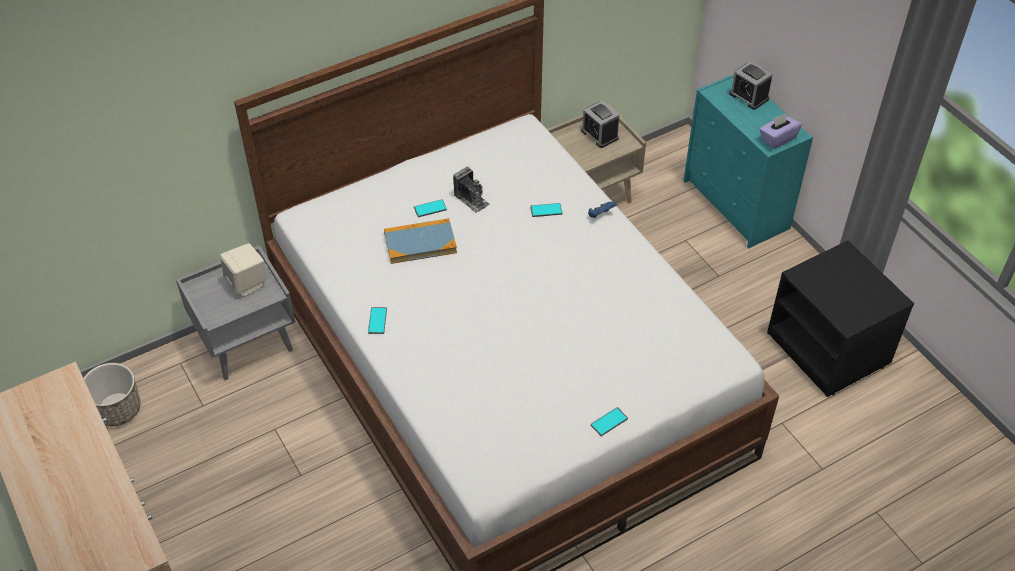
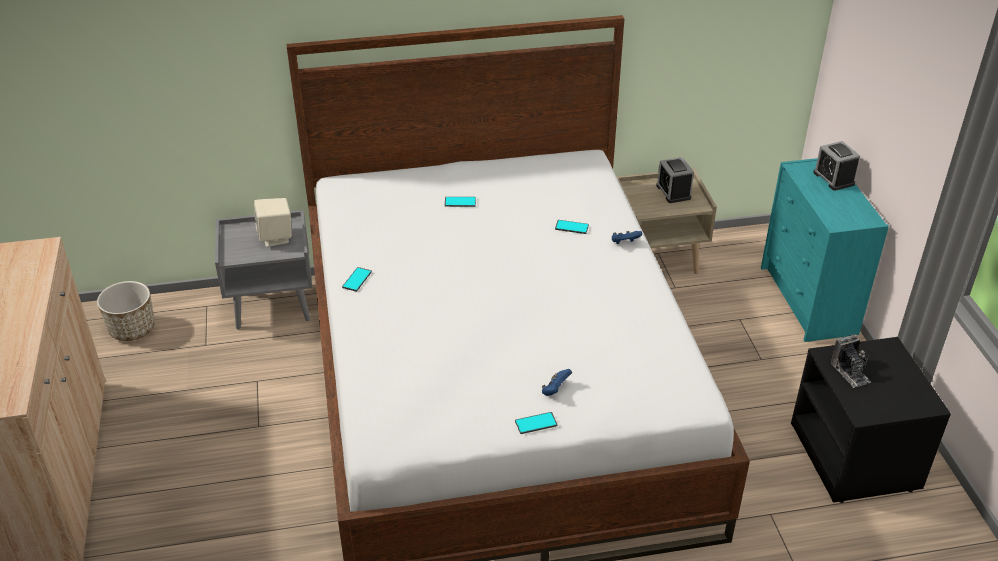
camera: 20 degrees right, 10 degrees down
(420, 243) = (434, 227): book -> none
(471, 199) = (503, 203): camera -> camera (850, 372)
(610, 384) = (555, 390): none -> blue game controller
(777, 139) = (847, 219): purple tissue box -> none

